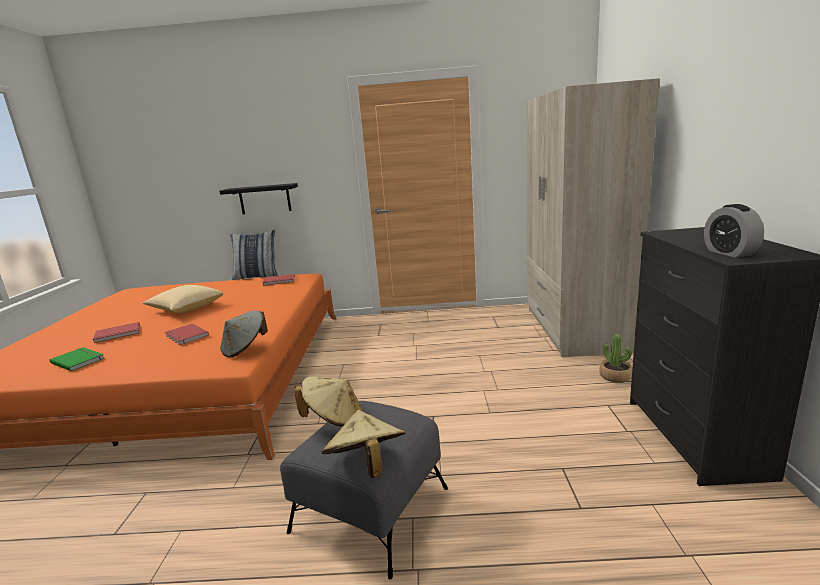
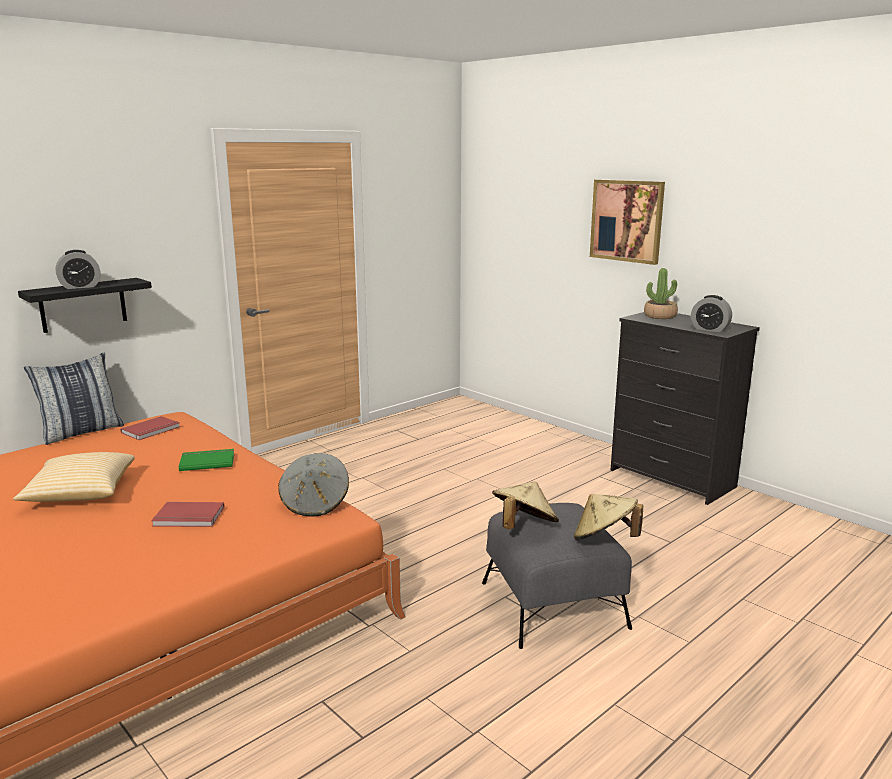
camera: 45 degrees left, 0 degrees up
(79, 360) = (88, 587): green book -> green book (207, 461)
(118, 334) = (57, 547): red book -> none
(254, 186) = (80, 287): none -> alarm clock
(574, 329) = (491, 424): beige wardrobe -> none
(615, 376) = (576, 454): potted plant -> potted plant (660, 316)
(700, 117) = (627, 221): none -> picture

